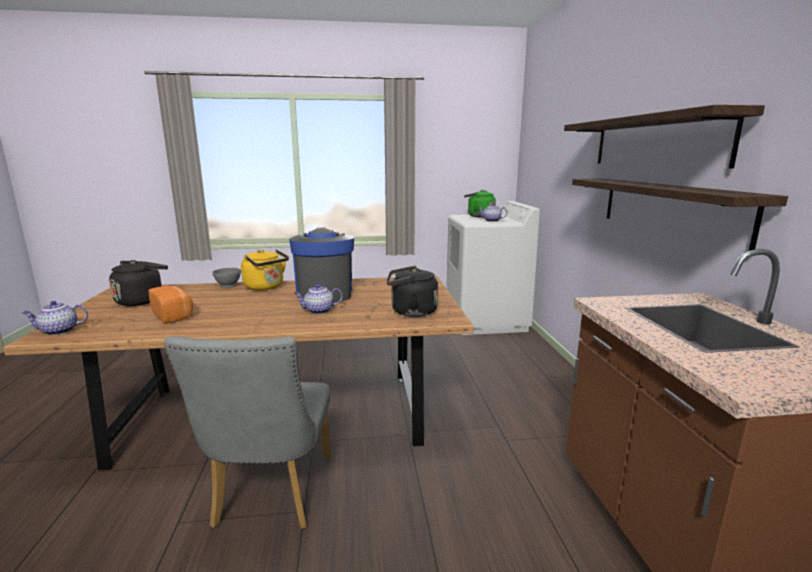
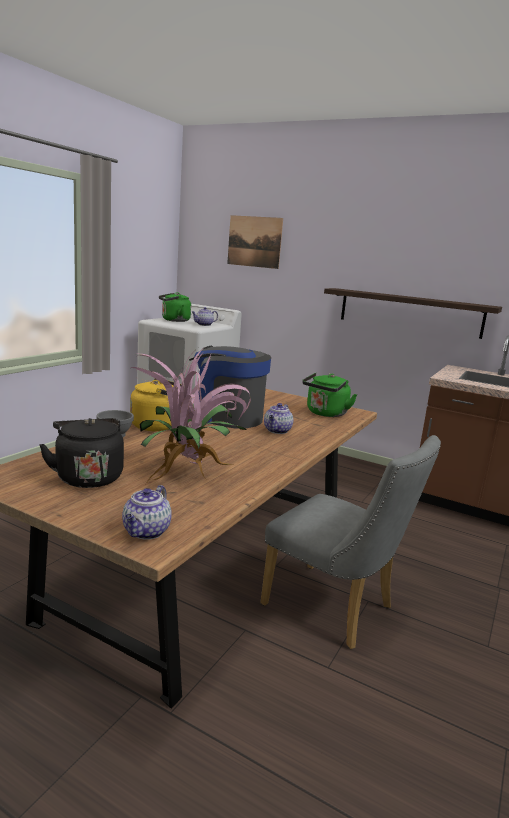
camera: 55 degrees left, 0 degrees up
(174, 315) = (189, 474): bread -> potted plant
(411, 312) = (325, 414): black kettle -> green kettle
(556, 132) = (254, 241): none -> picture
(655, 141) = (393, 265): shelf -> none

